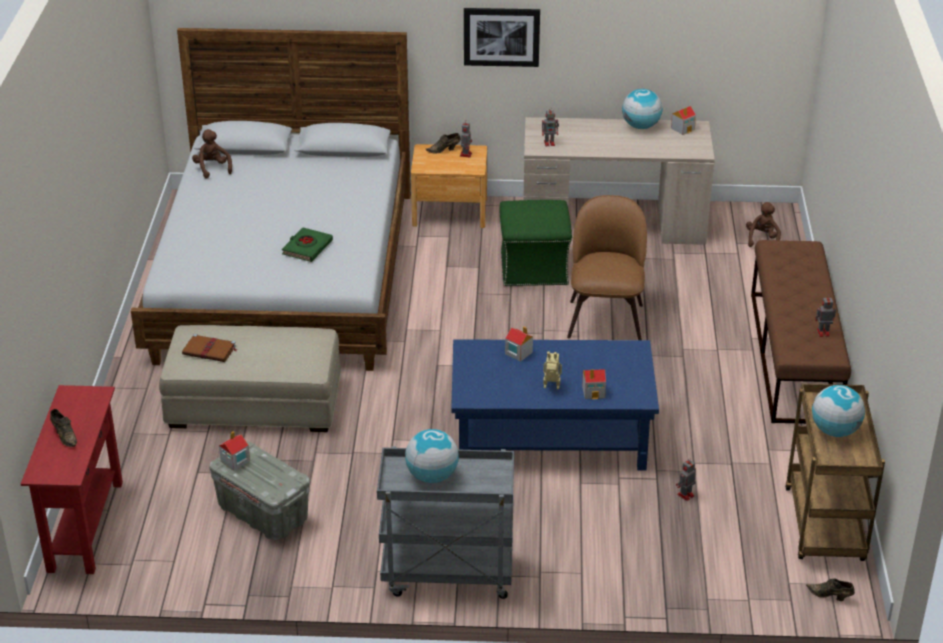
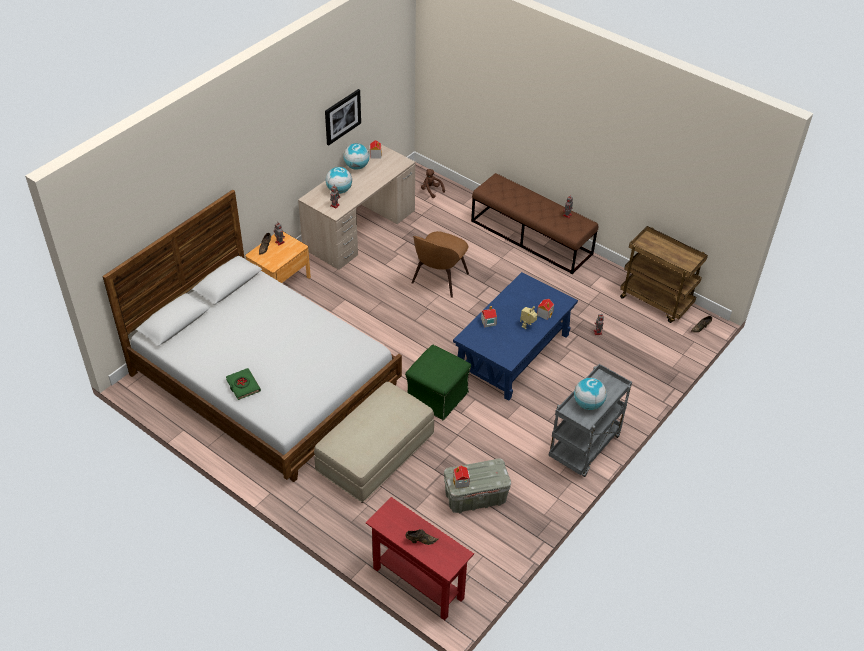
camera: 55 degrees left, 10 degrees up
(210, 350) = (359, 442): brown book -> none
(212, 168) = (184, 349): brown plush toy -> none
(307, 248) = (318, 350): green book -> green book (243, 385)
(501, 36) = (278, 159): picture -> picture (342, 116)
(533, 268) = (368, 280): green ottoman -> green ottoman (437, 397)
(605, 318) = (439, 280): brown chair -> brown chair turned 105 degrees counterclockwise
(834, 431) = (666, 254): globe -> globe (339, 190)

